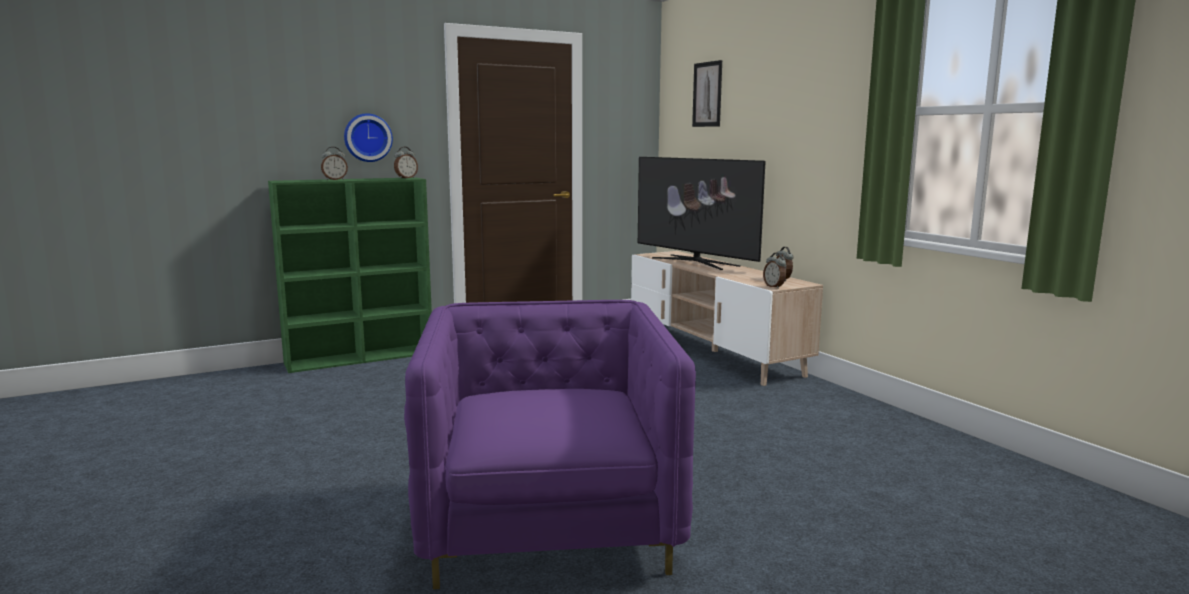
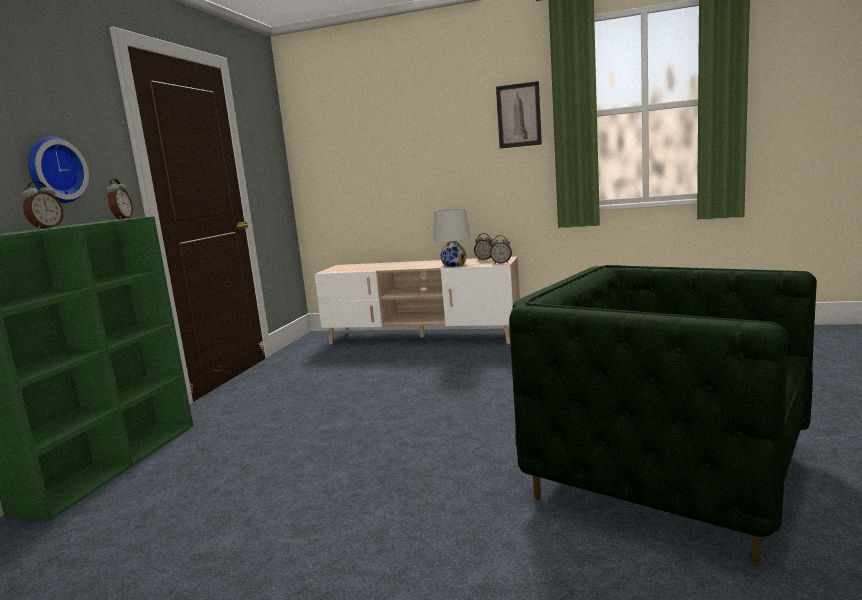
camera: 45 degrees left, 0 degrees up
(549, 524) = (667, 476): purple armchair -> green armchair
(695, 262) = (384, 266): television -> none
(707, 94) = (353, 119): picture -> picture (519, 115)
(737, 277) = (454, 265): none -> white table lamp

